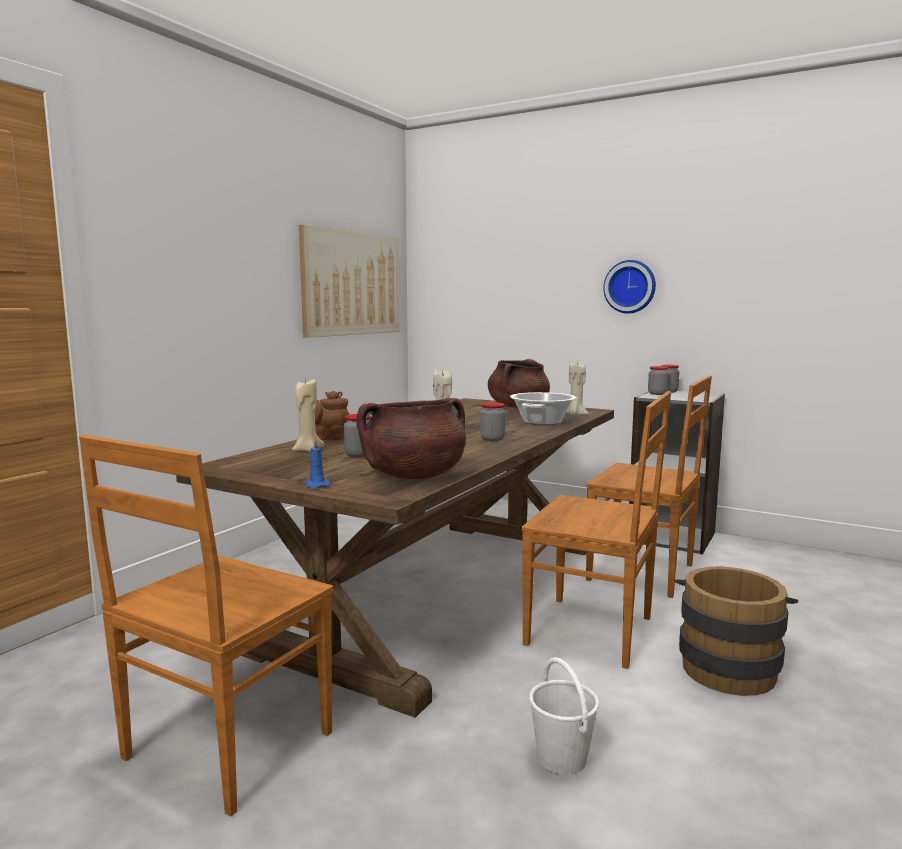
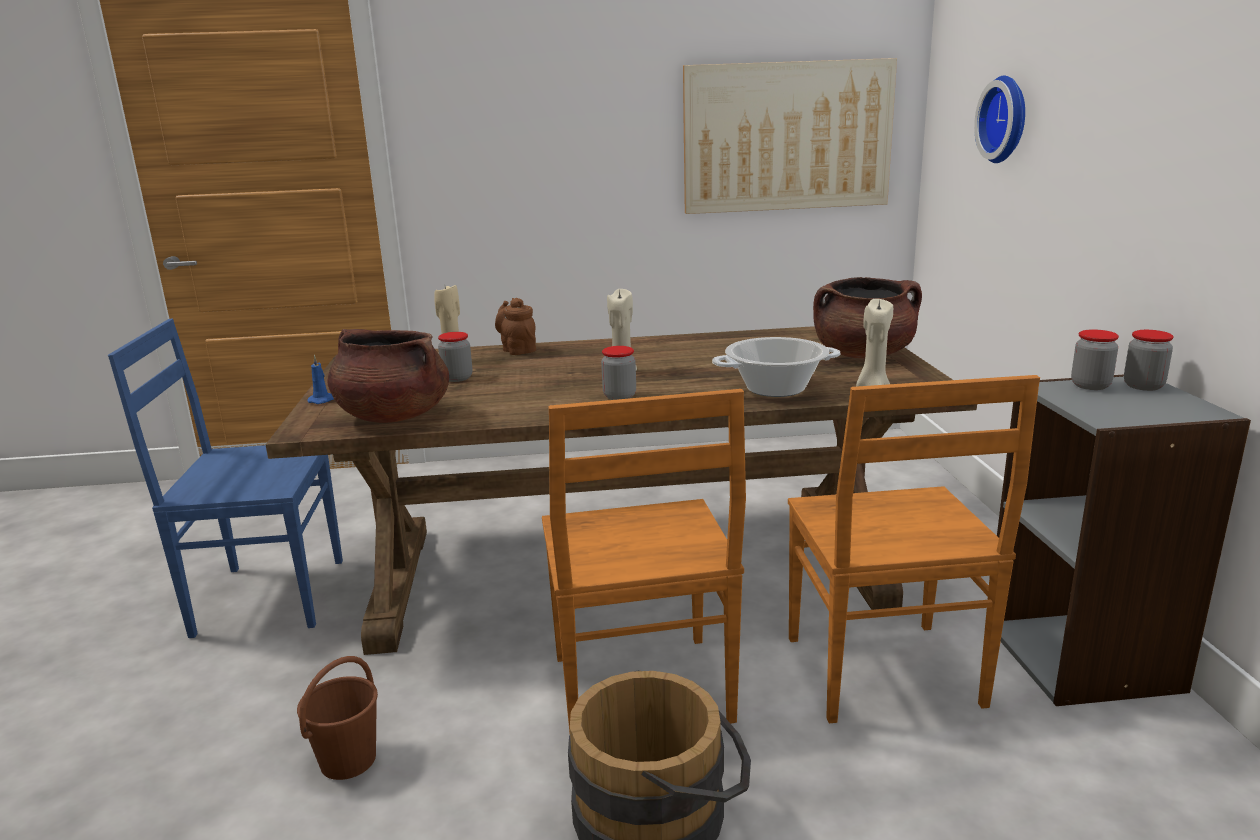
camera: 55 degrees right, 10 degrees up
(224, 748) = (265, 597): brown chair -> blue chair
(562, 759) = (347, 761): white bucket -> brown bucket
(630, 287) = (1148, 158): wall clock -> wall clock (1007, 119)

